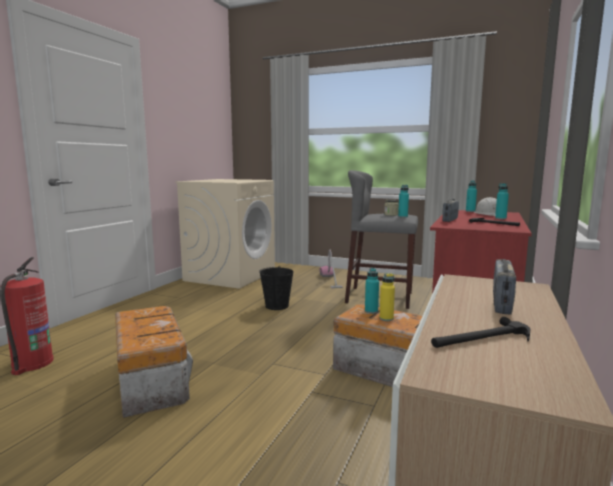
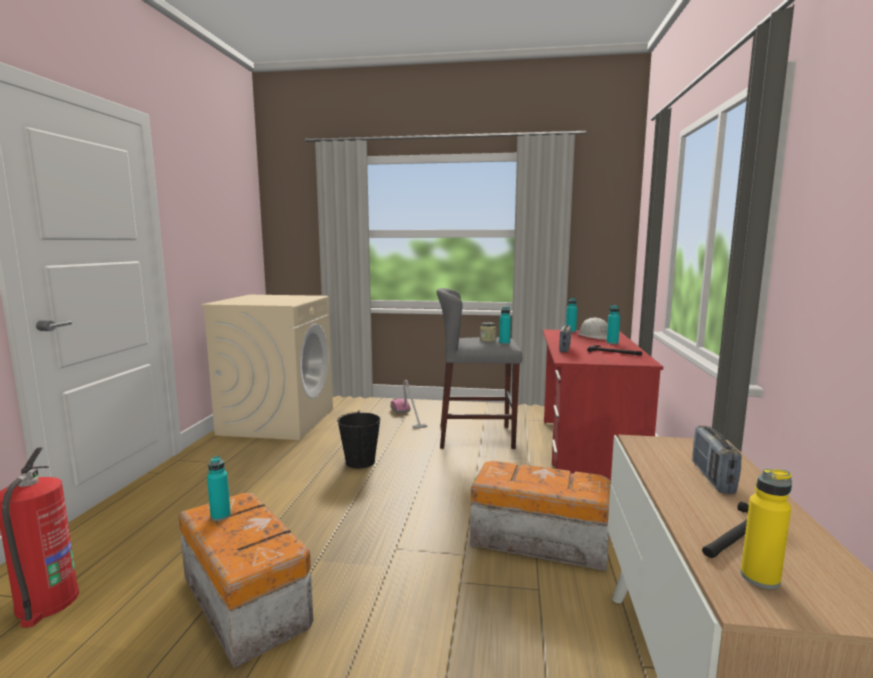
camera: 15 degrees left, 0 degrees up
(371, 311) = (508, 470): turquoise bottle -> turquoise bottle (220, 516)
(386, 318) = (531, 479): yellow bottle -> yellow bottle (760, 578)

